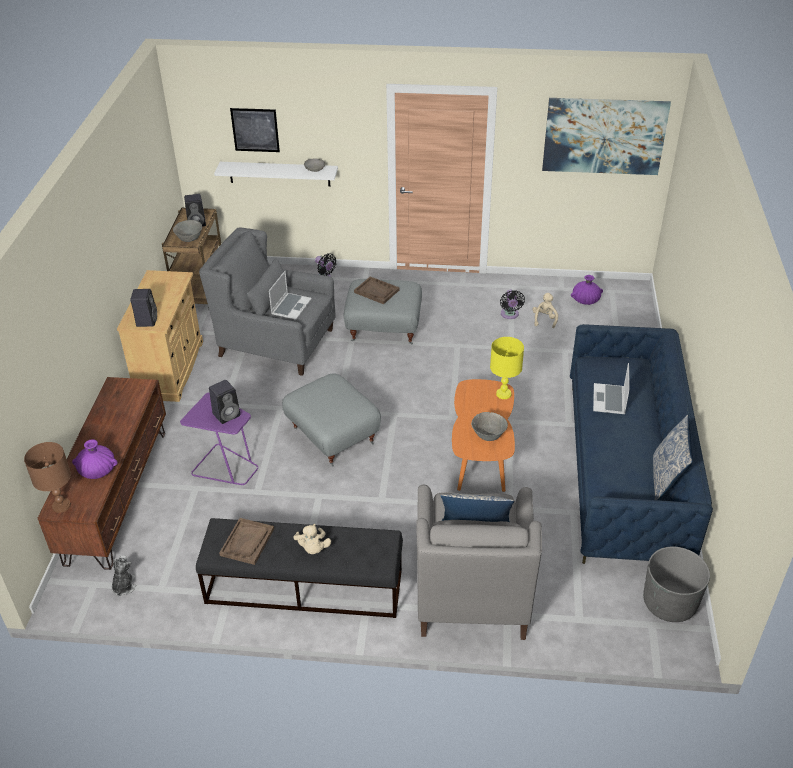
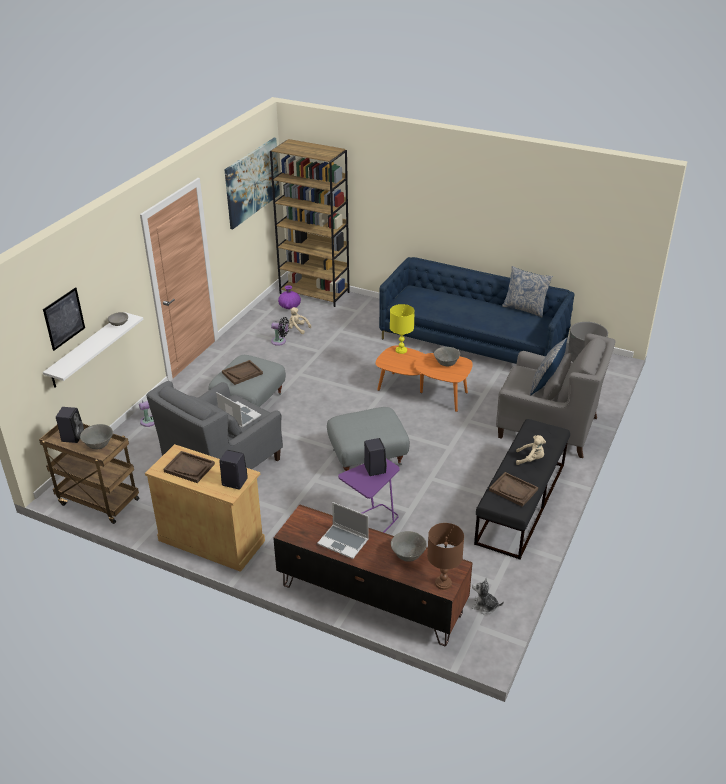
camera: 70 degrees left, 5 degrees down
(98, 471) = (408, 555): purple vase -> grey bowl
(160, 290) = (189, 468): none -> brown tray
(610, 400) = (444, 307): laptop -> laptop (344, 542)
(632, 310) = (315, 293): none -> brown bookcase

